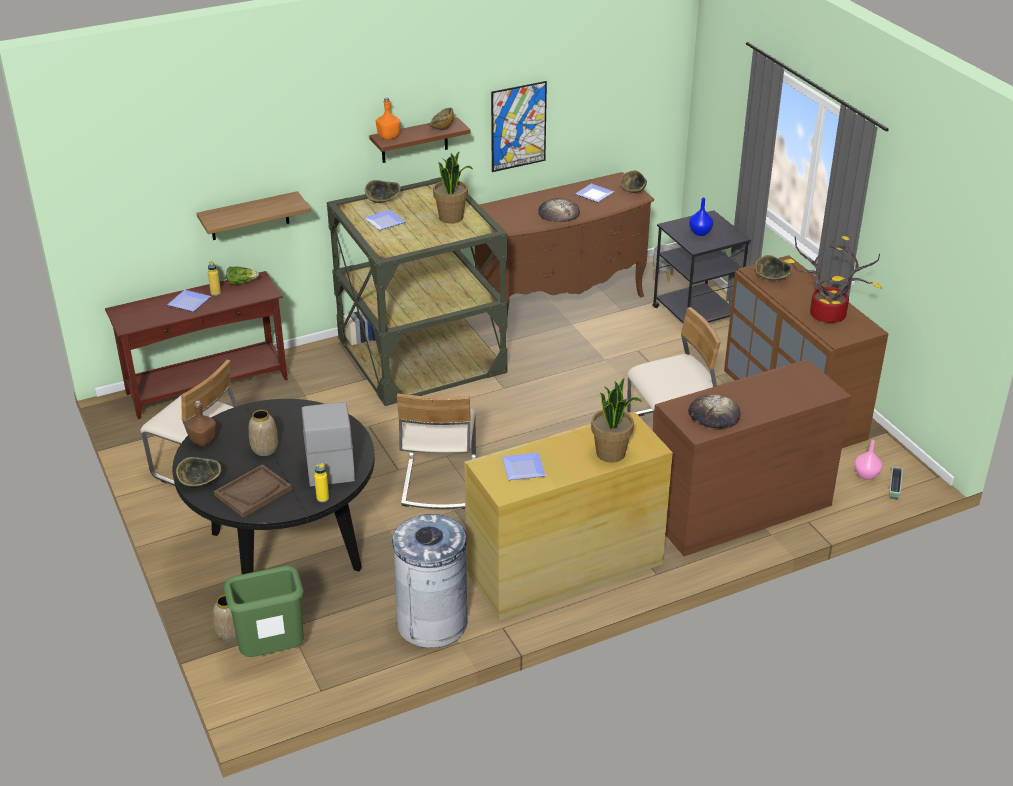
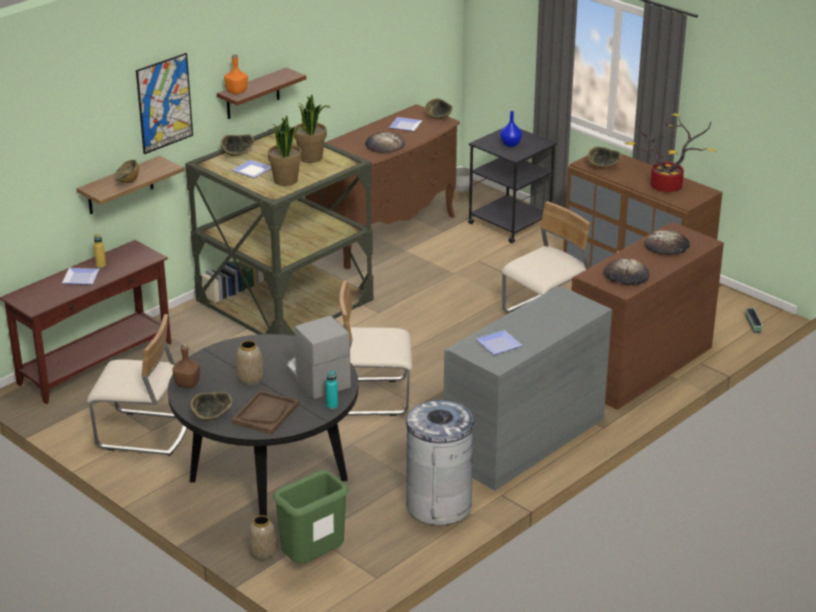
camera: 20 degrees left, 5 degrees down
(241, 283) = (119, 253): lettuce -> none
(322, 498) = (332, 405): yellow bottle -> turquoise bottle
(438, 482) = (370, 397): beige chair -> beige chair turned 105 degrees clockwise
(441, 130) = (280, 79): bowl -> bowl (127, 183)
(518, 126) = (333, 70): picture -> picture (164, 103)
(563, 568) = (523, 439): yellow cabinet -> grey cabinet
(611, 453) = (563, 319): potted plant -> potted plant (286, 180)
(782, 388) = (667, 246): none -> bread
(866, 475) = (725, 320): pink vase -> none

